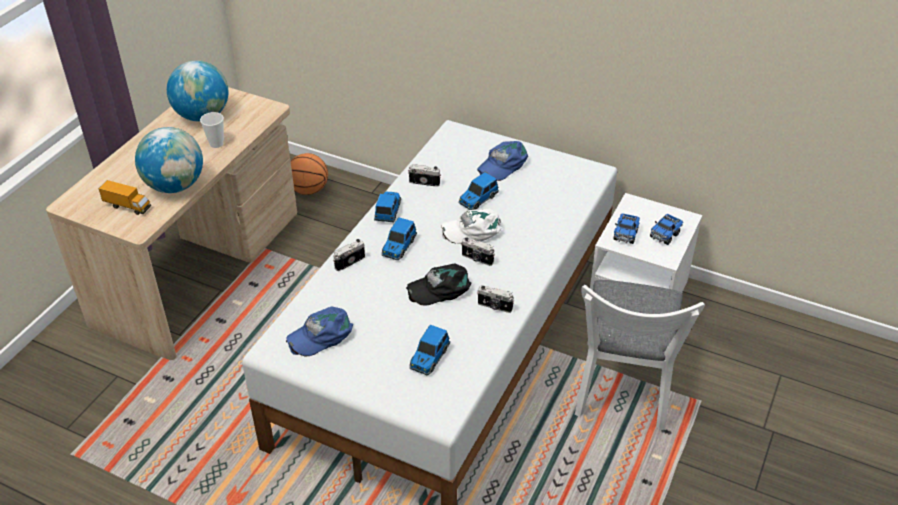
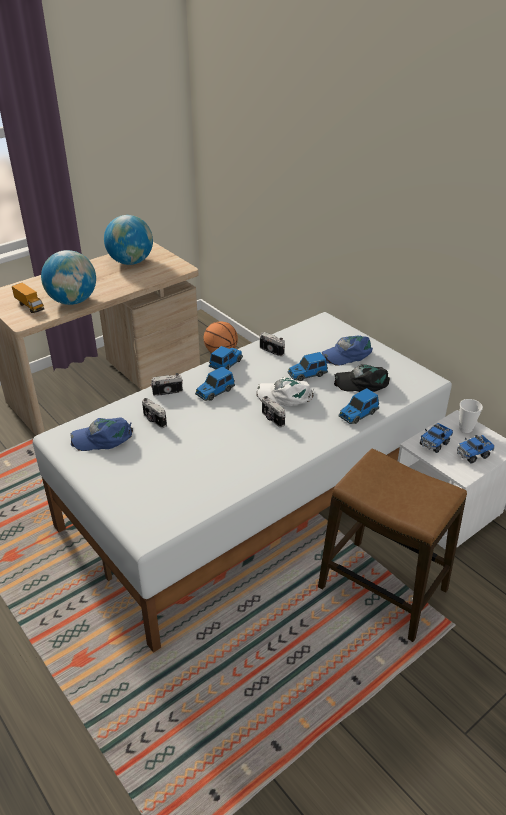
camera: 25 degrees right, 5 degrees down
(216, 144) = (125, 281): cup -> cup (465, 428)
(429, 358) = (173, 483): toy car -> toy car (358, 414)
(440, 288) = (224, 432): black cap -> black cap (363, 383)
(494, 307) = (259, 461): camera -> camera (154, 420)
(622, 391) = (382, 589): white chair -> stool

